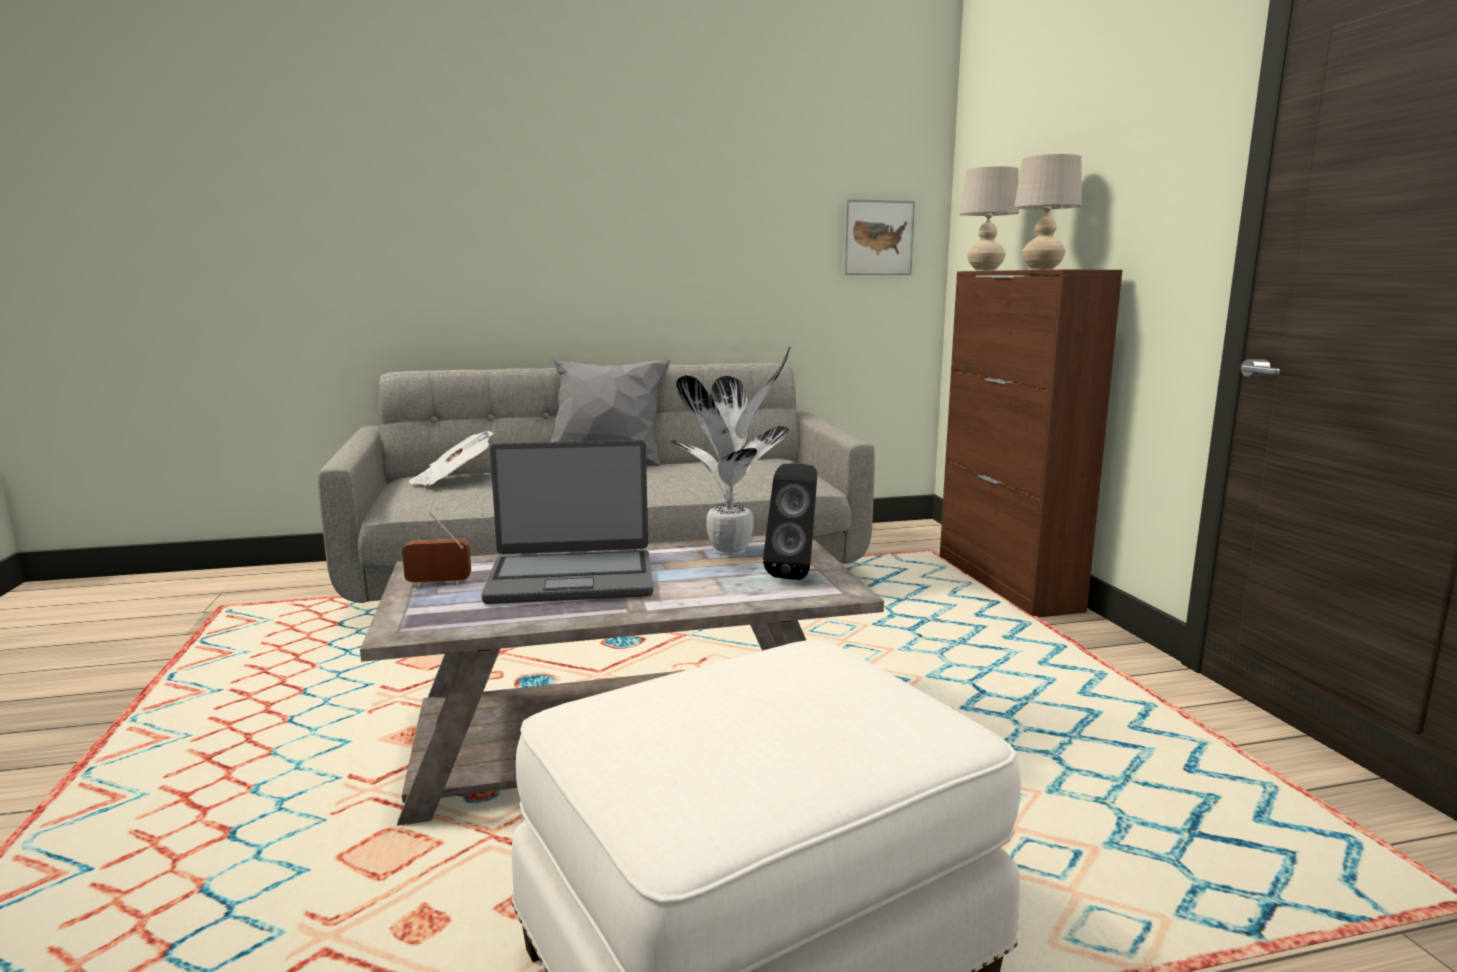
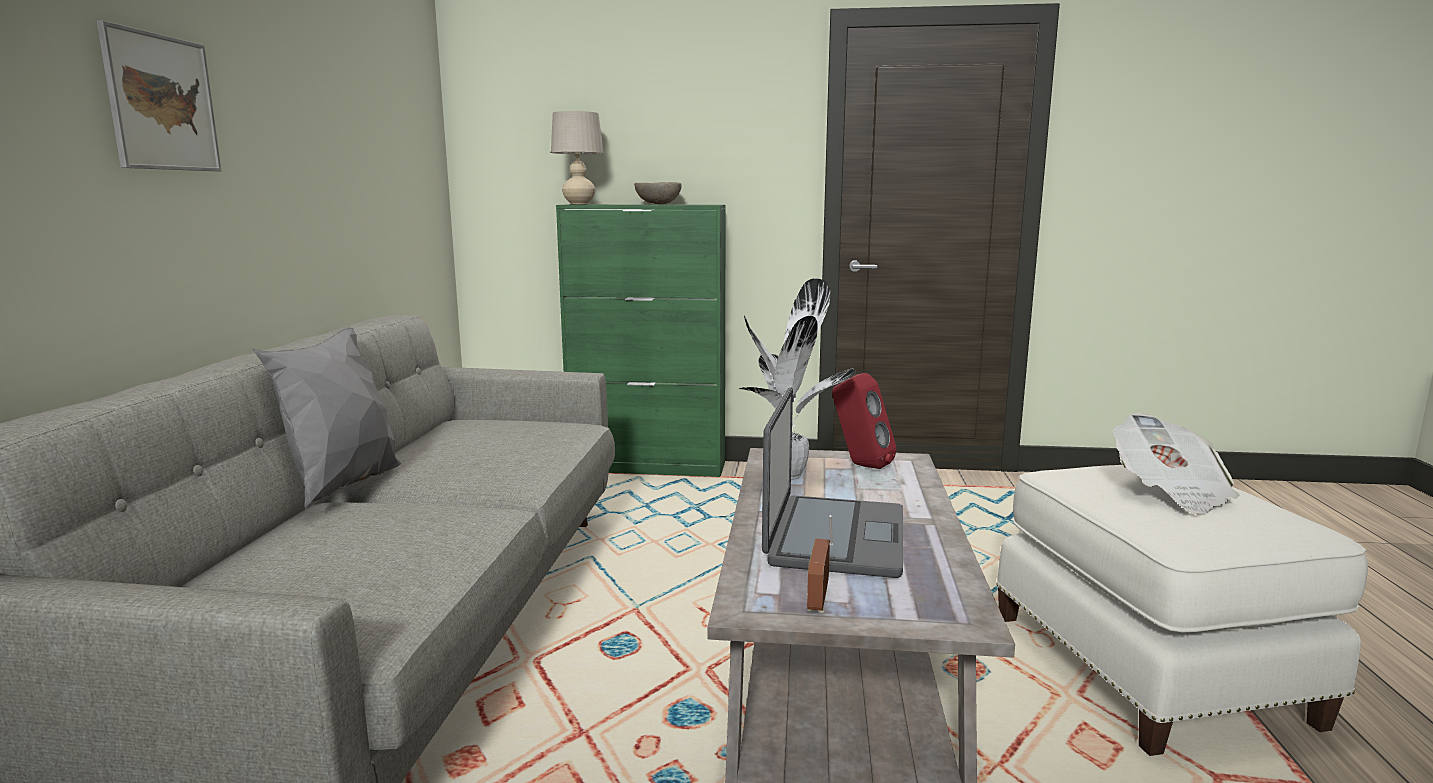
camera: 70 degrees left, 0 degrees up
(452, 480) = (278, 581): newspaper -> newspaper (1170, 492)
(794, 573) = (860, 465): black speaker -> red speaker
(878, 237) = (413, 167): picture -> picture (161, 103)
(1006, 583) = (648, 467): brown cabinet -> green cabinet
(1042, 269) = (657, 204): beige table lamp -> beige bowl

